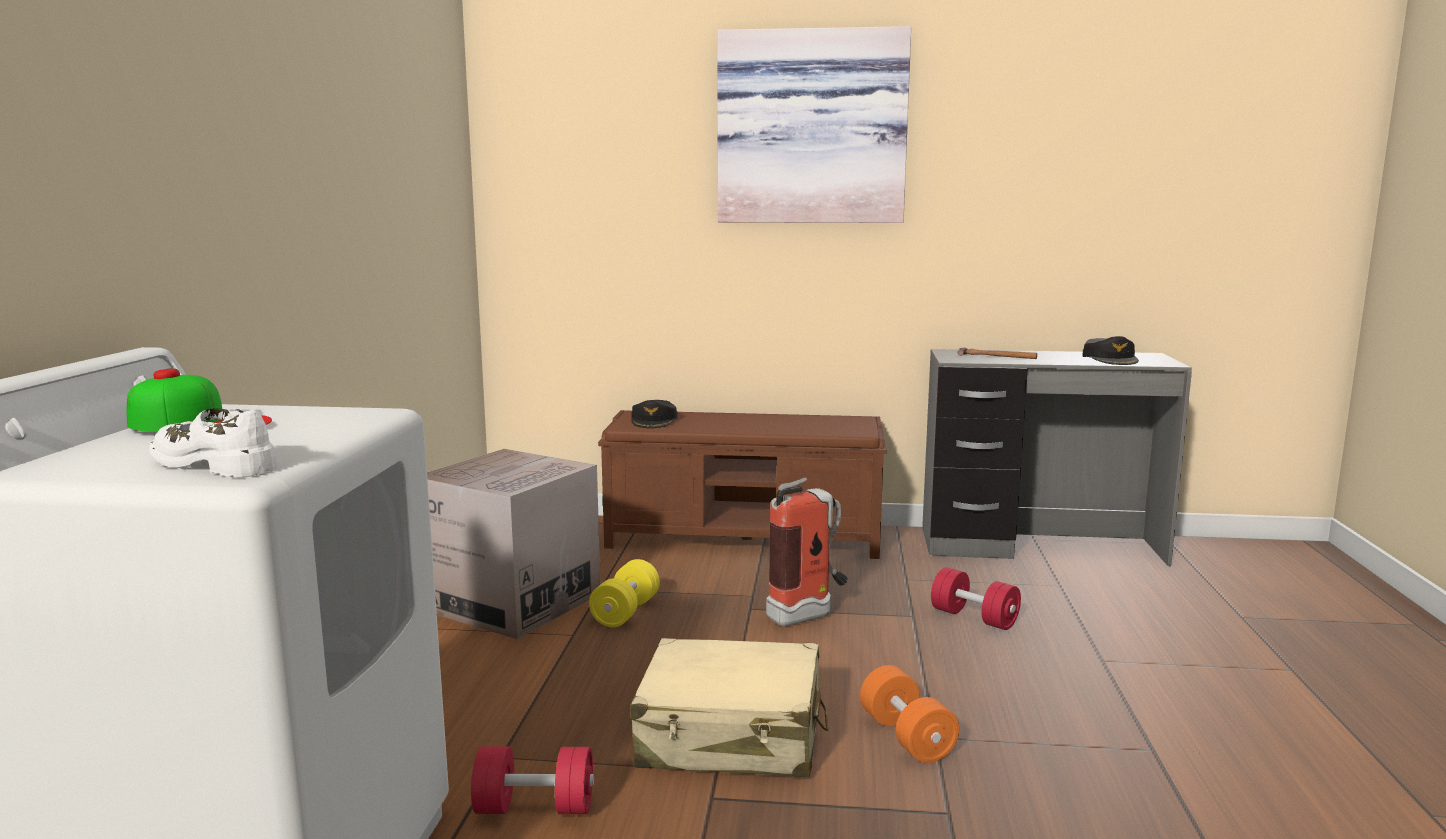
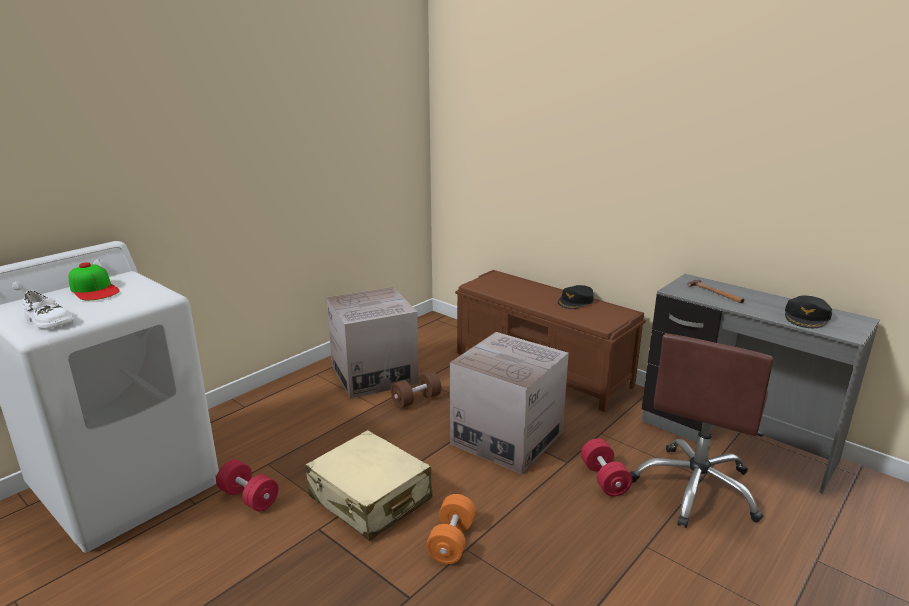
camera: 35 degrees right, 10 degrees up
(217, 464) = (48, 321): white shoe -> white shoe turned 150 degrees clockwise
(625, 612) = (416, 400): yellow dumbbell -> brown dumbbell
(654, 421) = (496, 283): black cap -> black cap (576, 301)
(809, 615) = (507, 438): fire extinguisher -> cardboard box
(811, 128) = (618, 97): picture -> none
(1069, 596) = (696, 488): none -> brown office chair

